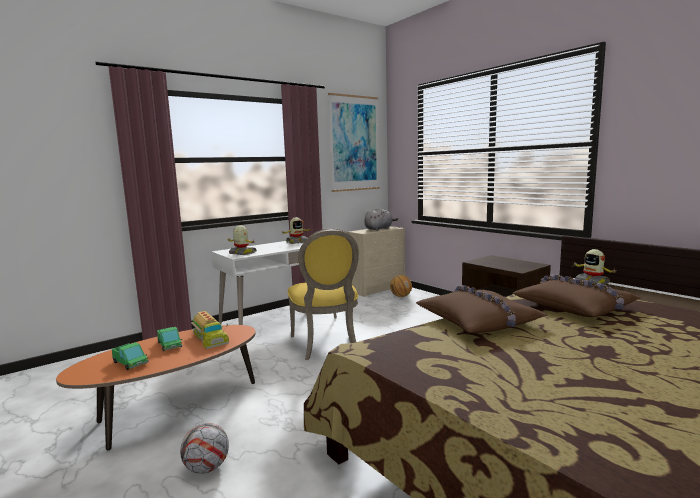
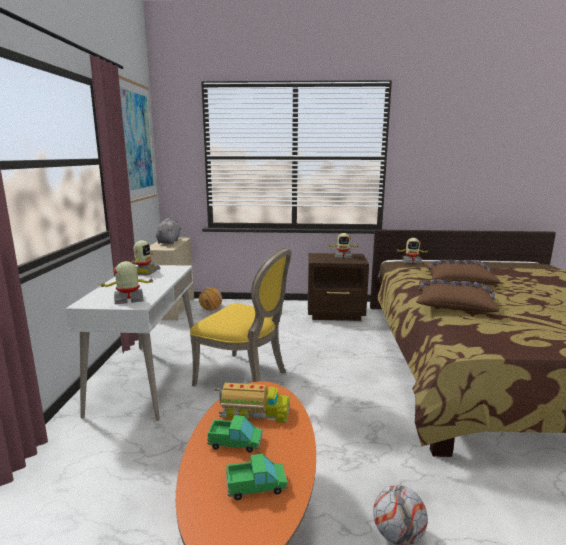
camera: 50 degrees left, 5 degrees up
(515, 263) = (342, 256): none -> toy robot

